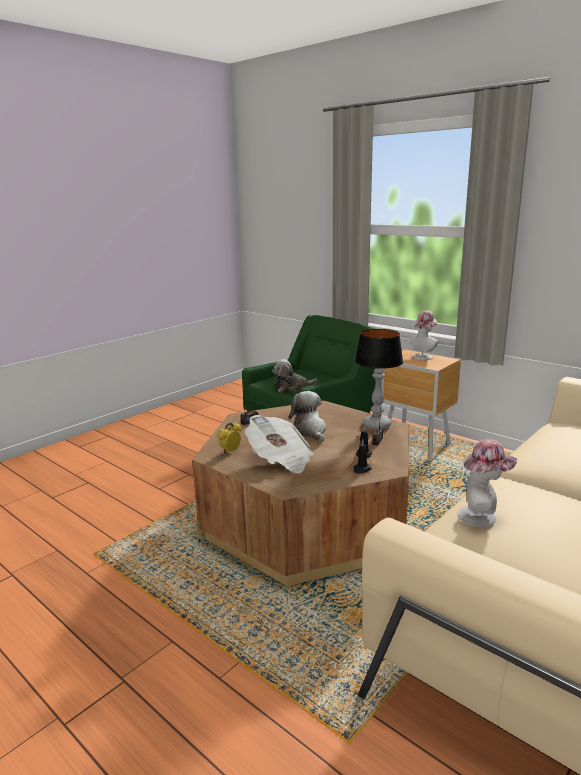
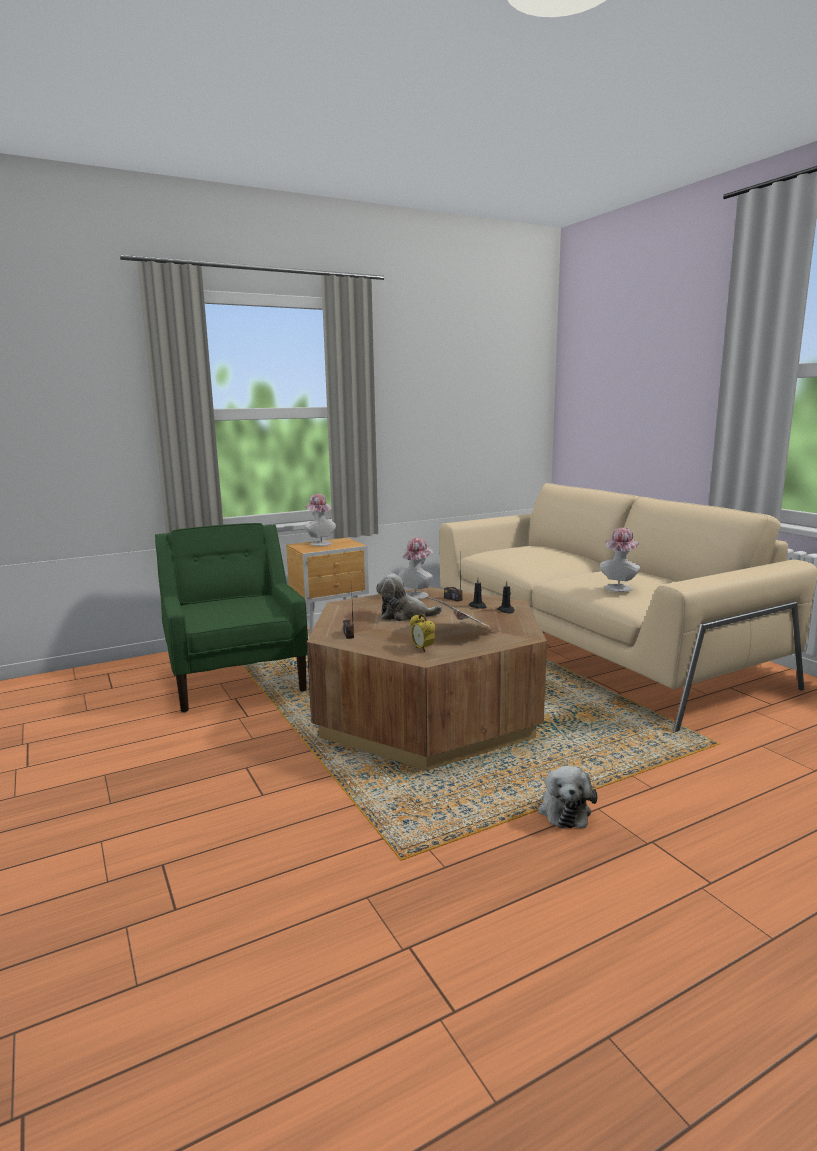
camera: 70 degrees left, 5 degrees down
(292, 388) = (245, 615): plush toy -> plush toy (564, 810)
(376, 425) = (417, 594): table lamp -> hat

